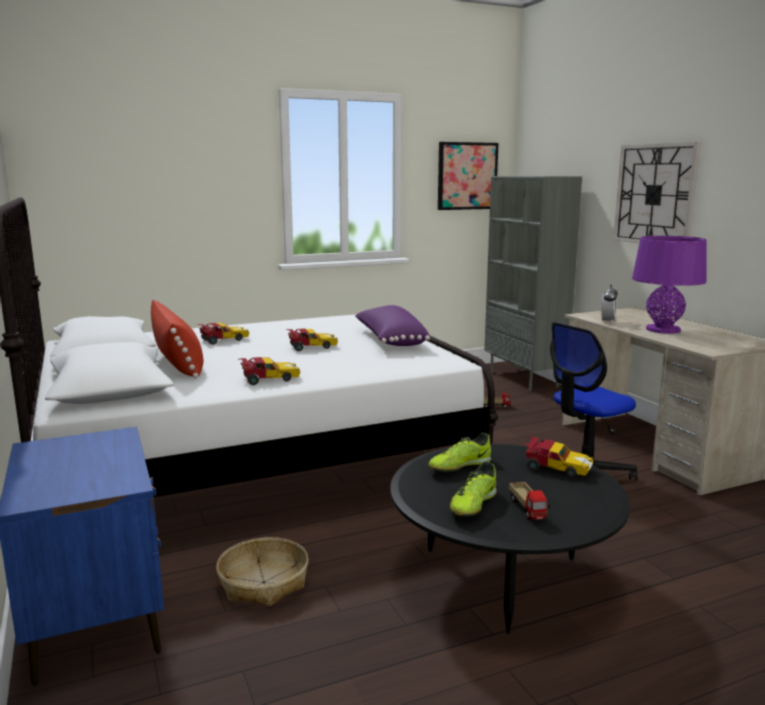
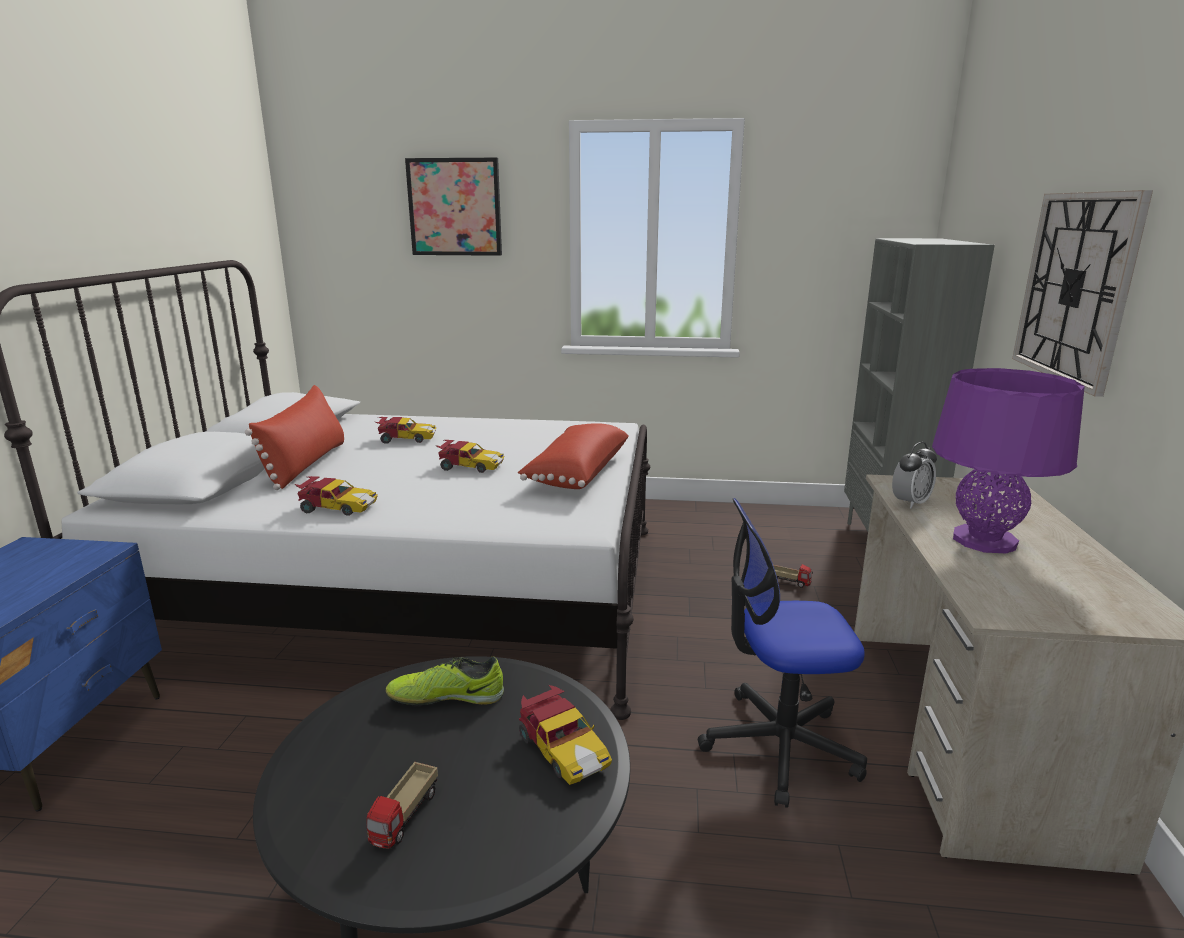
camera: 30 degrees right, 5 degrees up
(263, 582) = (224, 759): basket -> none
(390, 340) = (576, 473): purple pillow -> red pillow
(467, 176) = (846, 237): picture -> picture (455, 207)
(473, 505) = (357, 775): shoe -> none

